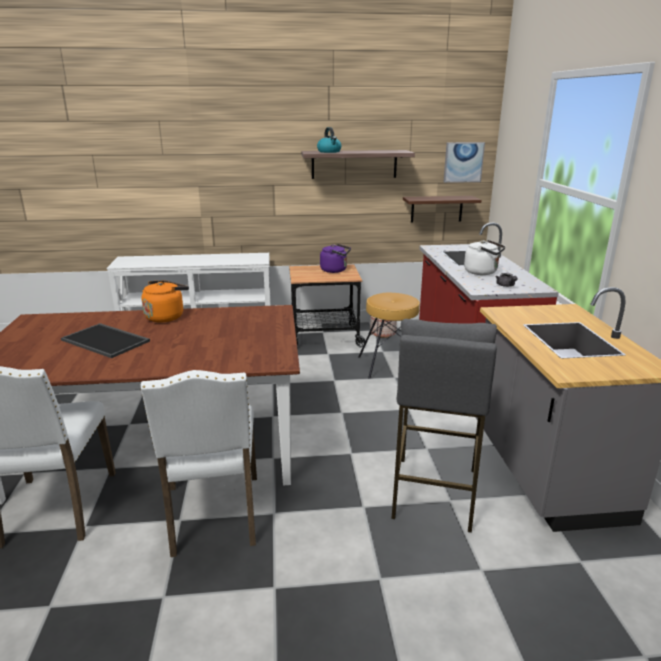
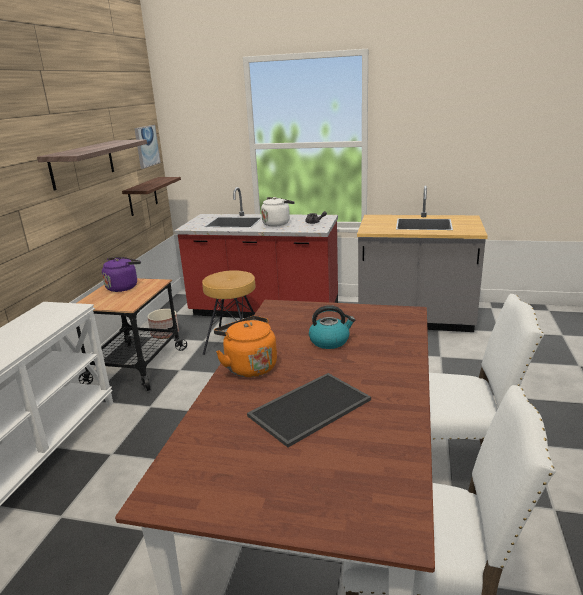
camera: 70 degrees left, 0 degrees up
(329, 152) = (80, 151): kettle -> kettle (330, 341)
(433, 493) = (431, 360): grey stool -> none

